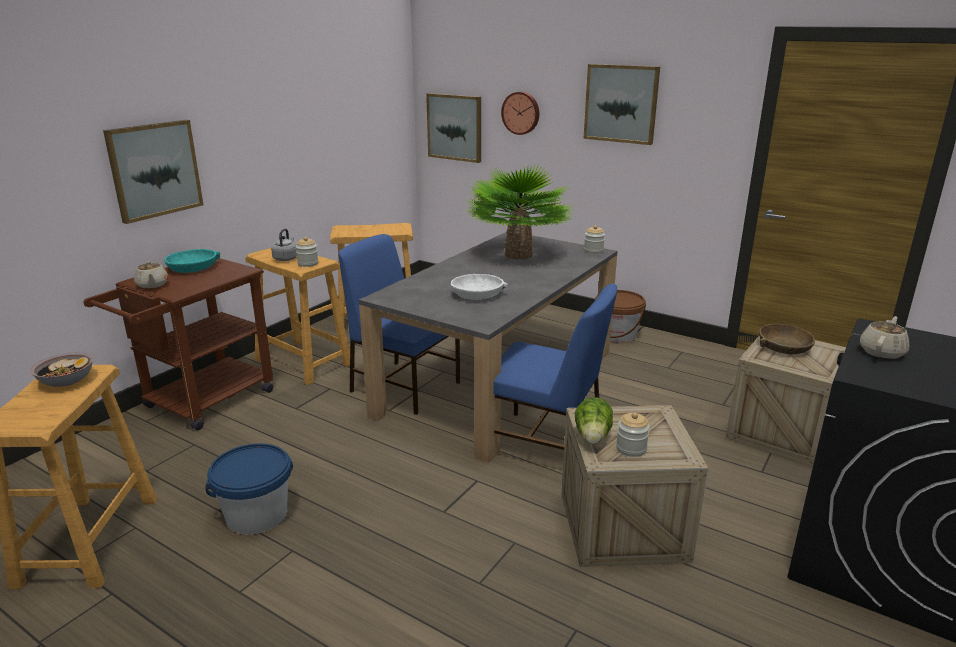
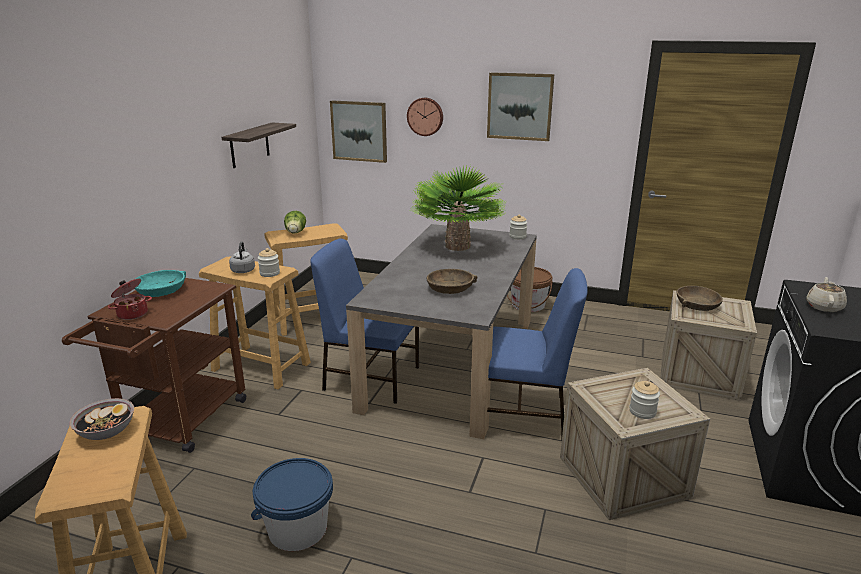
camera: 15 degrees left, 0 degrees up
(152, 285) = (132, 313): beige teapot -> cooking pot
(154, 170) = (113, 195): picture -> none
(323, 134) = (249, 145): none -> shelf
(477, 294) = (450, 288): white bowl -> brown bowl
(593, 438) = (606, 407): lettuce -> lettuce (295, 233)

